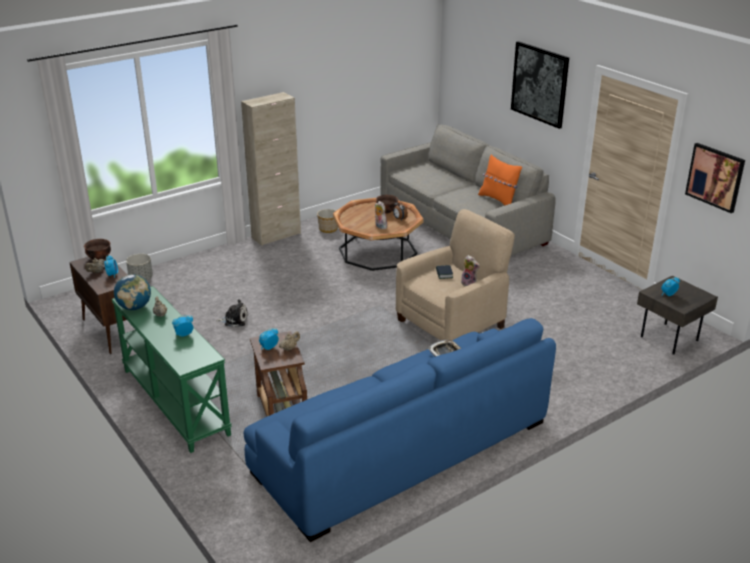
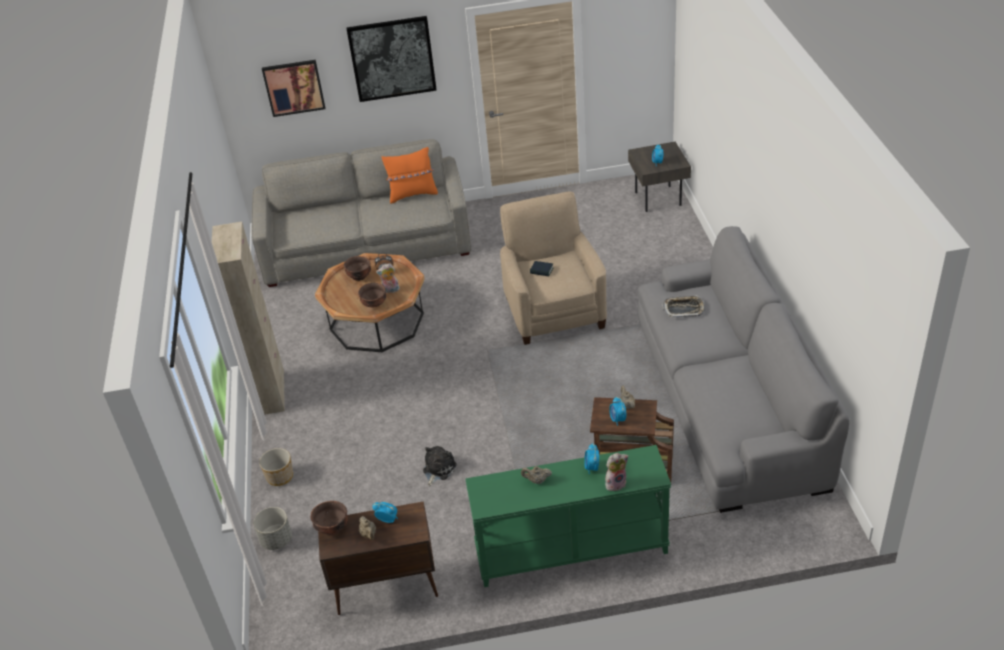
camera: 60 degrees left, 10 degrees up
(134, 307) = (507, 500): globe -> none
(328, 229) = (293, 346): planter -> planter (279, 476)
(359, 225) = (374, 304): none -> brown bowl
(401, 447) = (728, 400): blue sofa -> grey sofa
(469, 283) = (569, 261): plush toy -> plush toy (615, 483)
(715, 177) = (627, 49): picture -> picture (294, 87)

